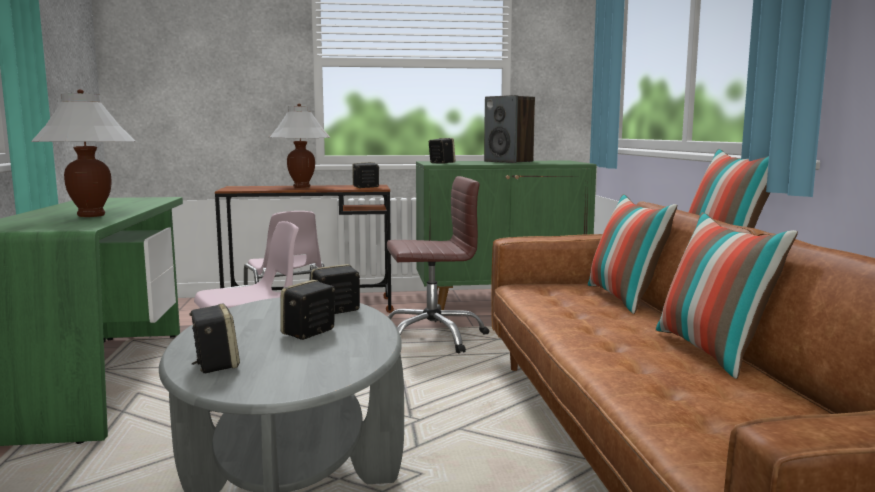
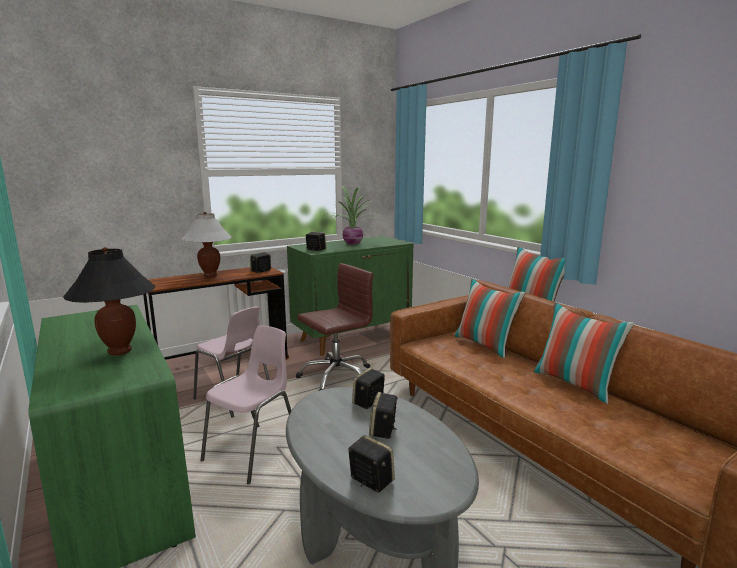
camera: 25 degrees left, 5 degrees up
(91, 215) = (120, 351): white table lamp -> black table lamp
(509, 161) = (353, 243): speaker -> potted plant

